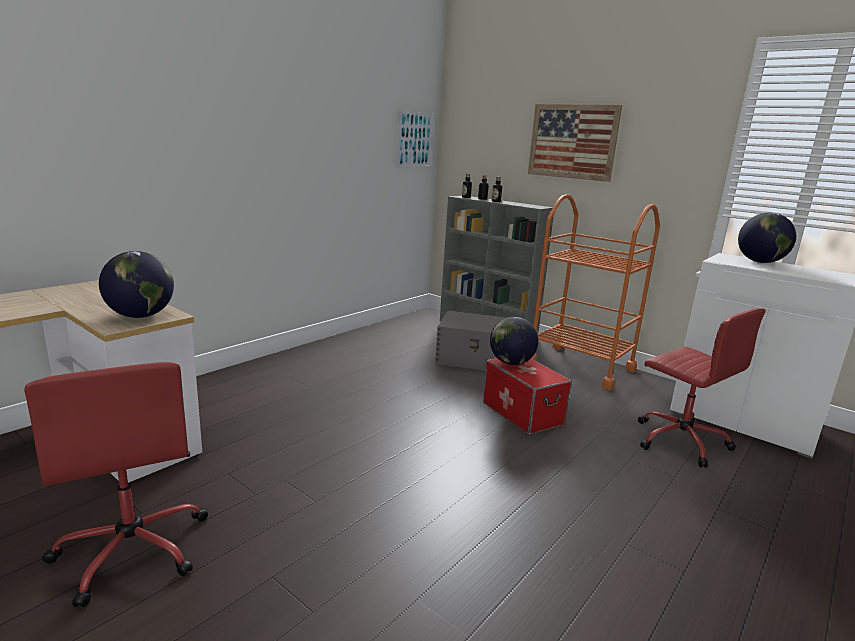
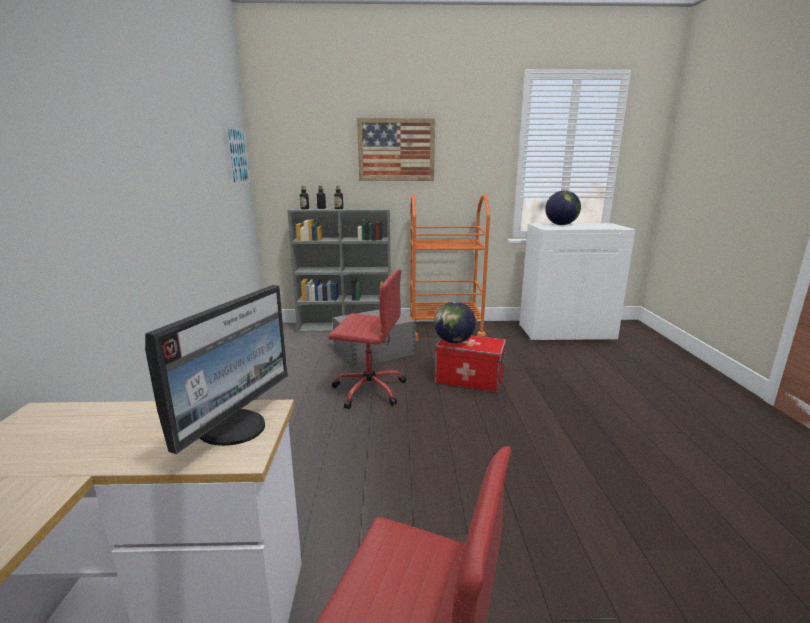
camera: 40 degrees left, 0 degrees up
(141, 316) = (234, 427): globe -> monitor
(679, 440) = (562, 357): red office chair -> red office chair (368, 390)

